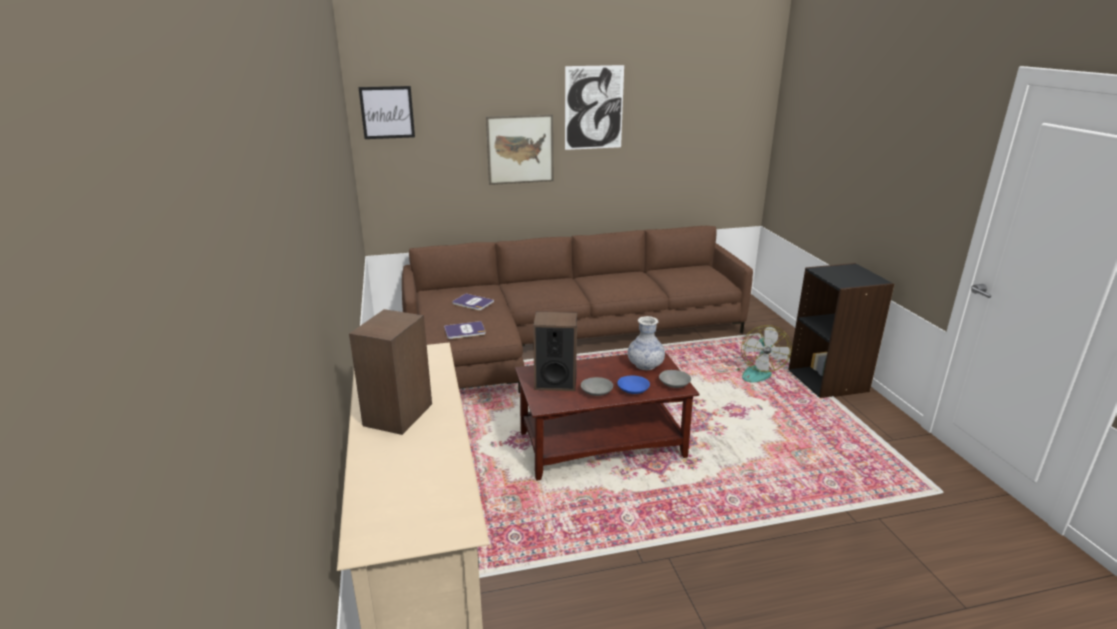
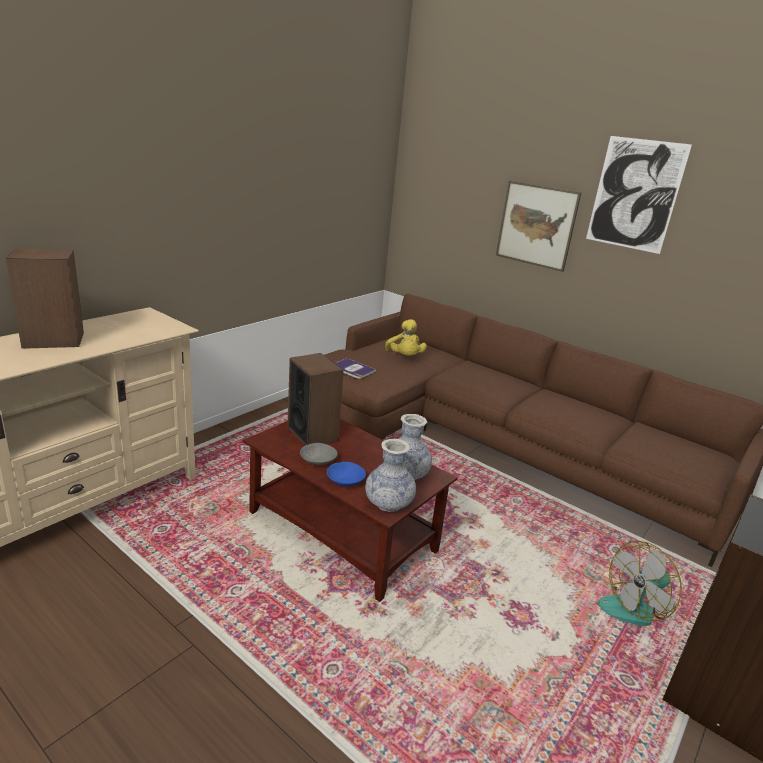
camera: 50 degrees right, 0 degrees up
(387, 112) = (425, 159): picture -> none
(472, 303) = (404, 357): book -> yellow plush toy
(674, 384) = (388, 503): grey bowl -> vase

